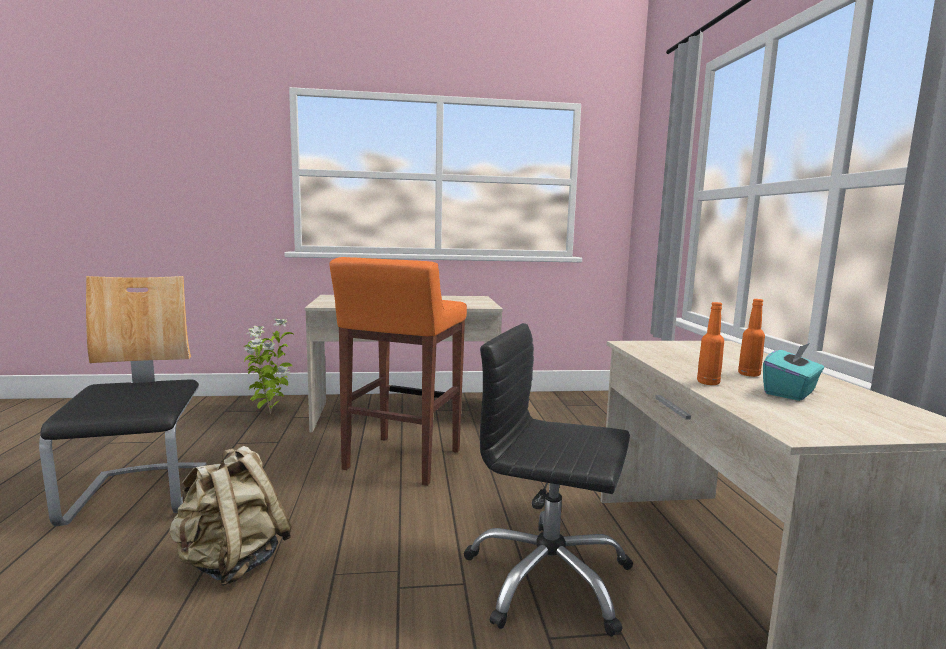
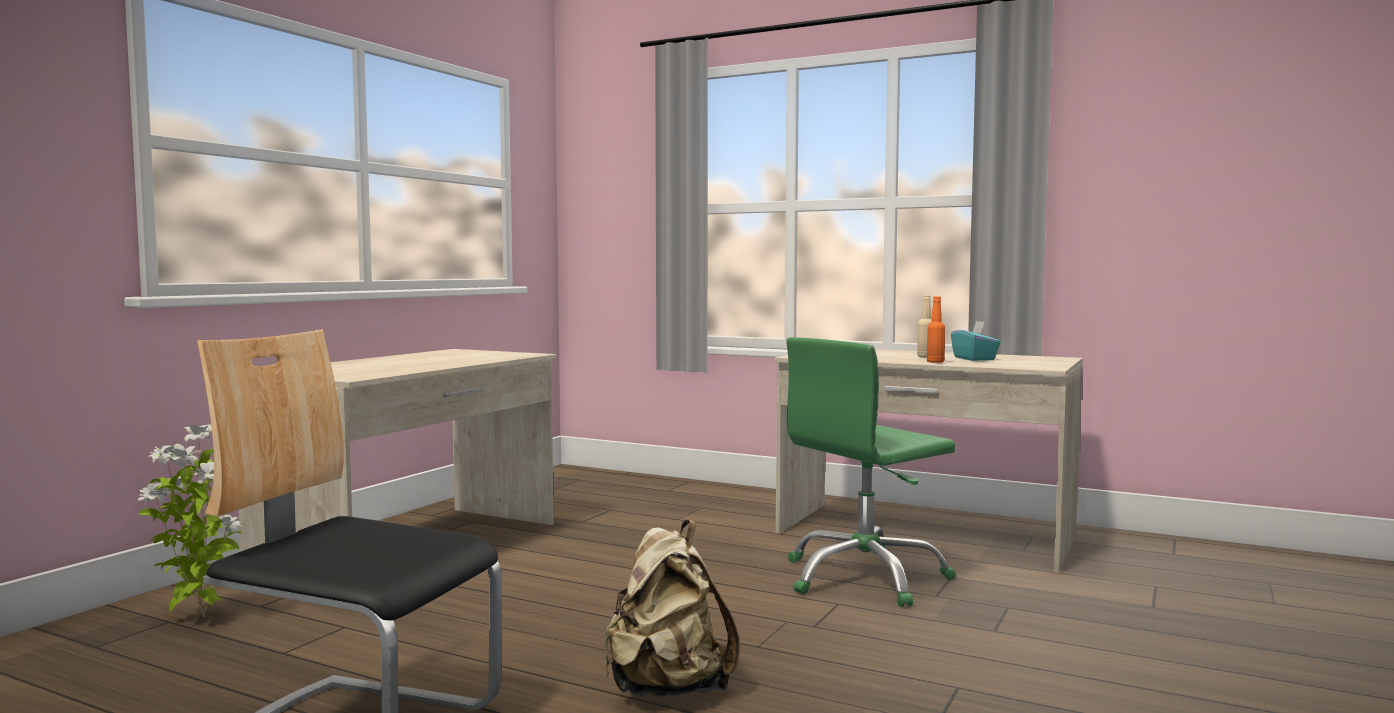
camera: 55 degrees left, 5 degrees down
(401, 461) = (553, 577): orange stool -> none
(548, 578) = (865, 578): black office chair -> green office chair
(749, 374) = (925, 357): orange bottle -> beige bottle

